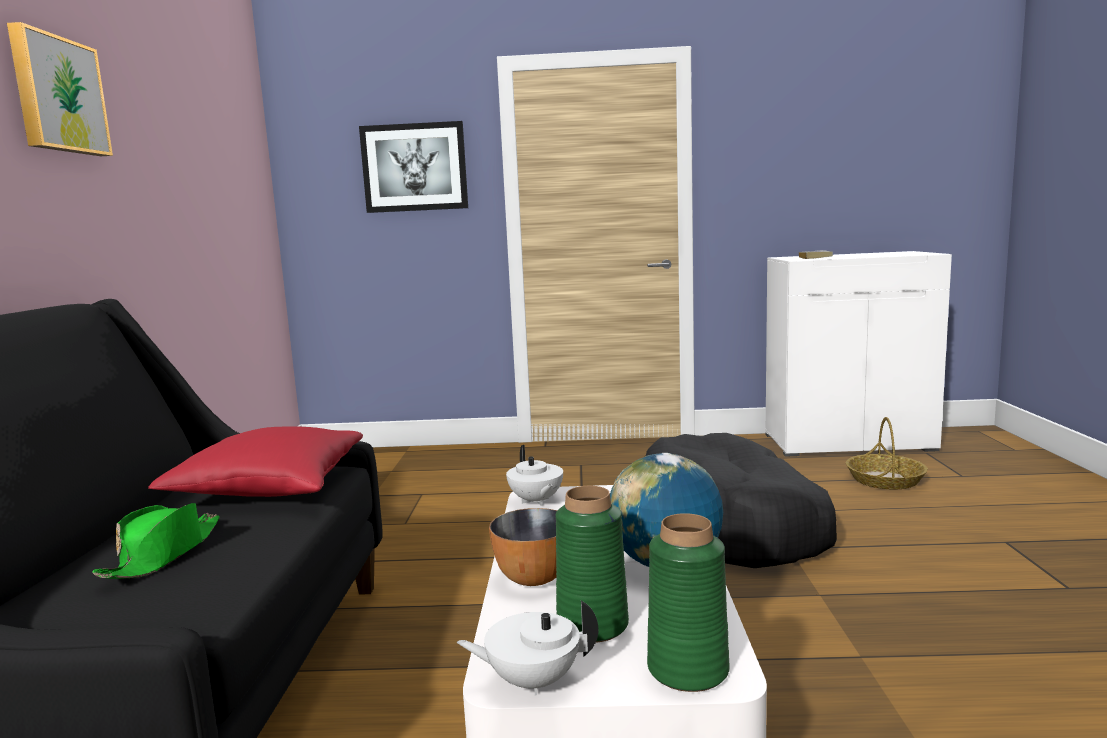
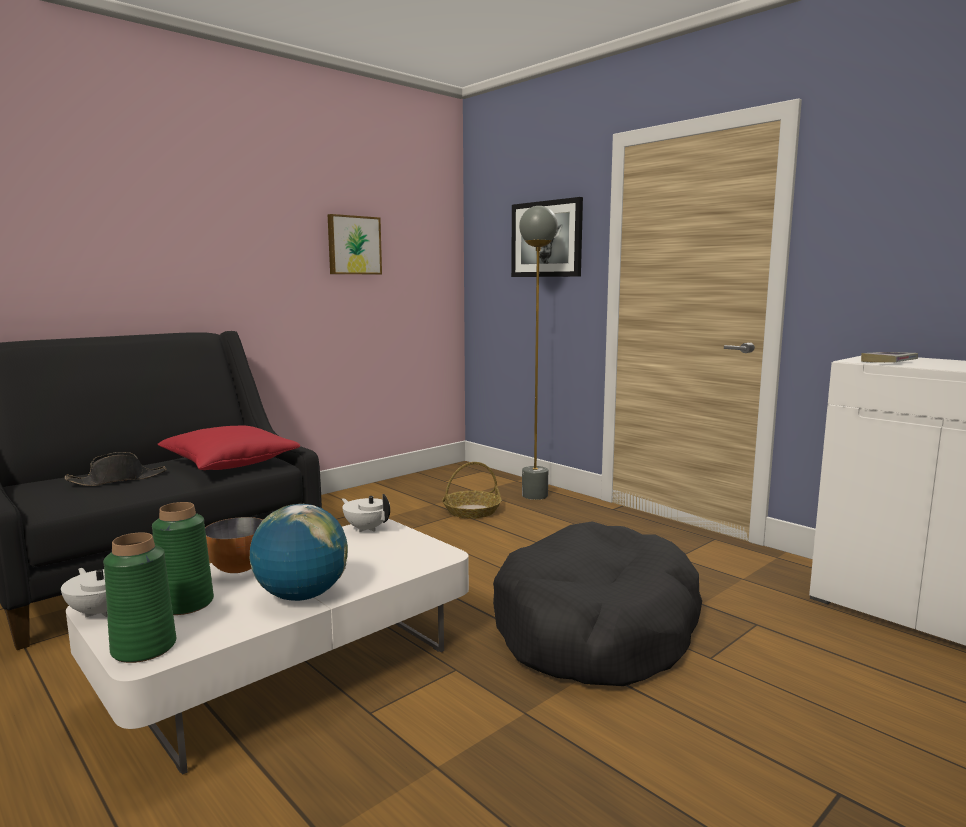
camera: 45 degrees right, 0 degrees up
(57, 95) = (226, 206): picture -> picture (353, 245)
(164, 554) = (118, 480): green hat -> black hat
(455, 457) = (535, 495): none -> grey floor lamp
(536, 501) = (367, 528): white teapot -> white teapot turned 105 degrees clockwise
(884, 480) = (866, 667): basket -> basket (472, 511)

